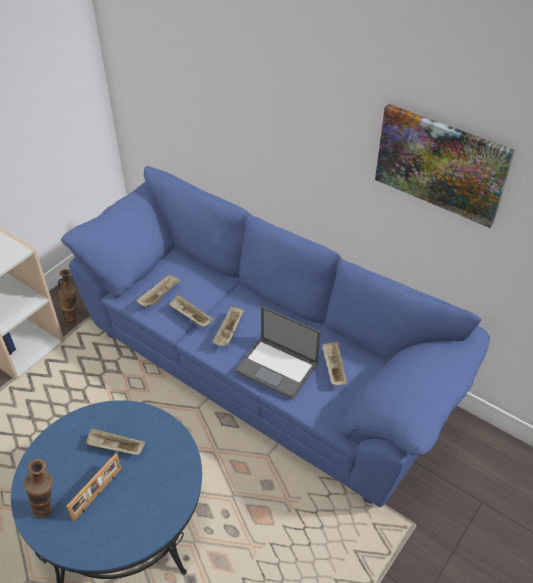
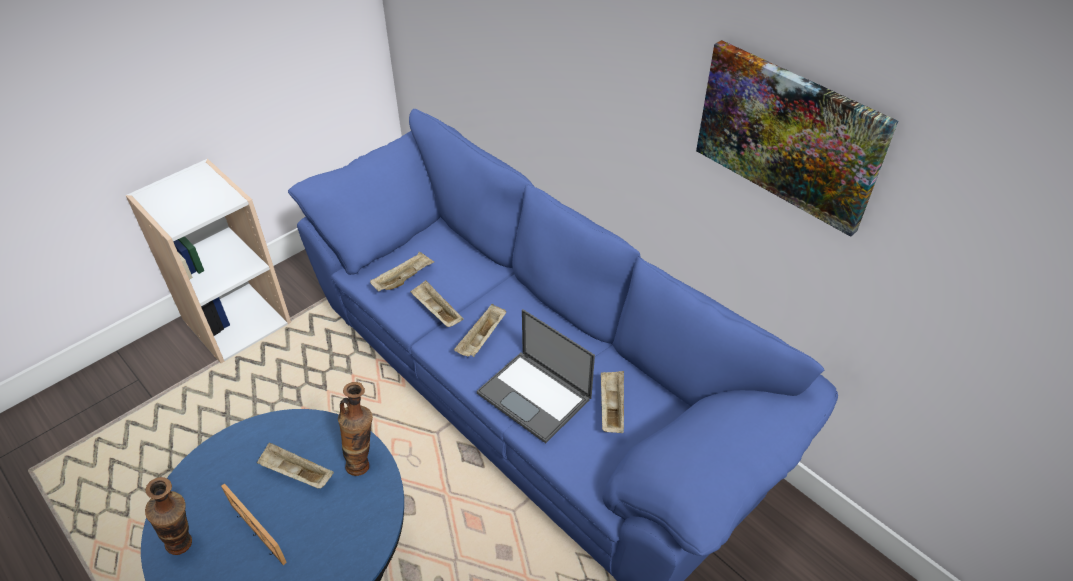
camera: 10 degrees right, 0 degrees up
(73, 319) = (310, 296): vase -> vase (364, 462)
(98, 494) = (256, 534): picture frame -> picture frame turned 90 degrees clockwise

